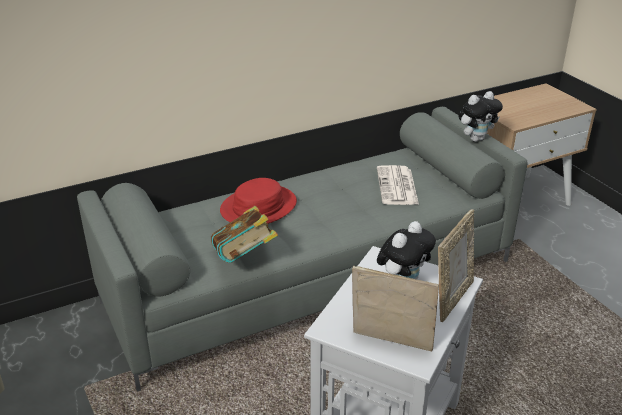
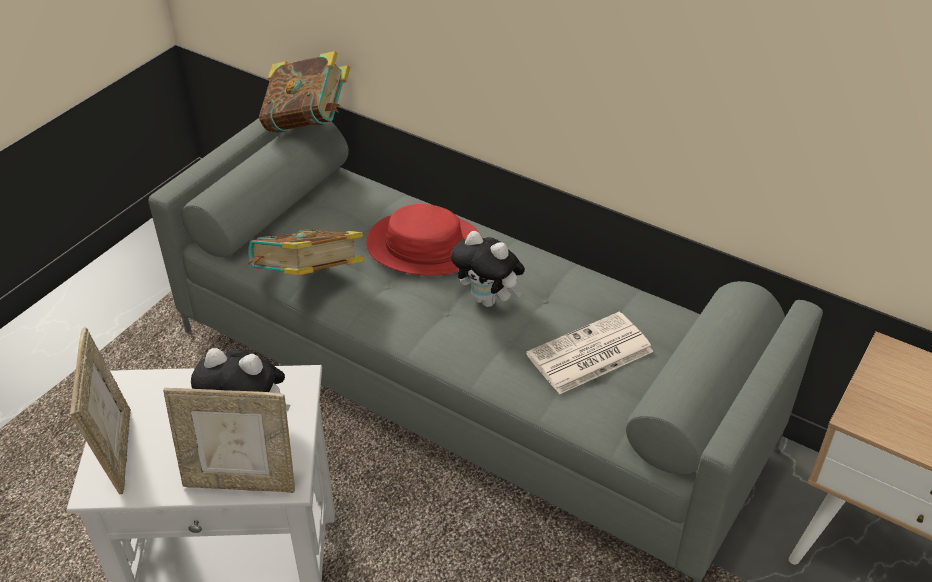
camera: 60 degrees right, 10 degrees up
(123, 189) = (308, 123): none -> book
(476, 138) = (742, 381): plush toy -> plush toy (488, 300)

